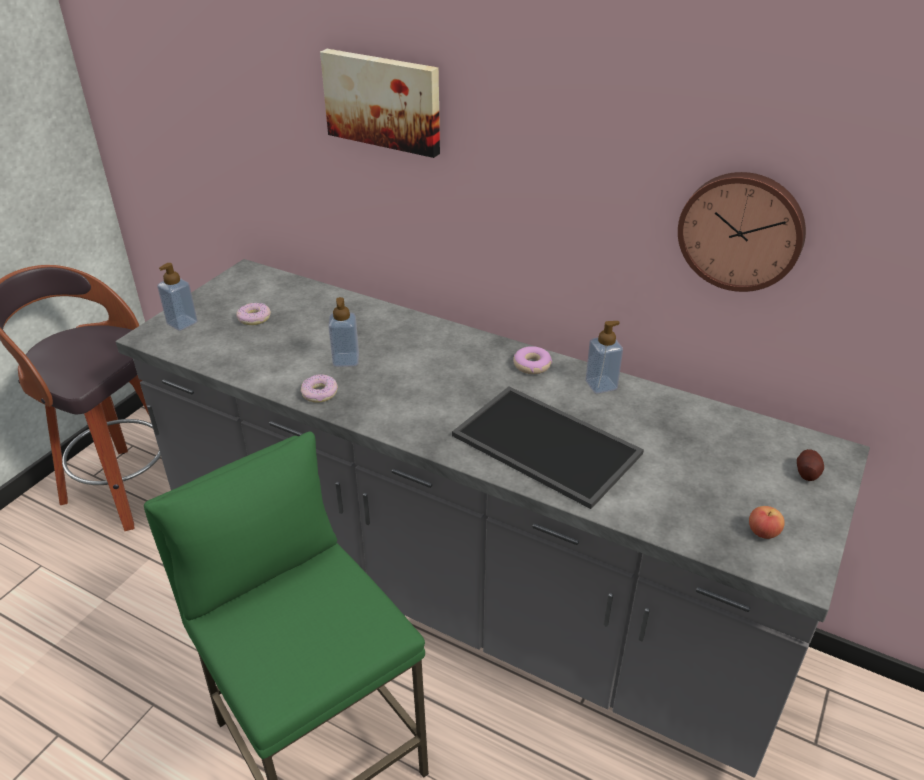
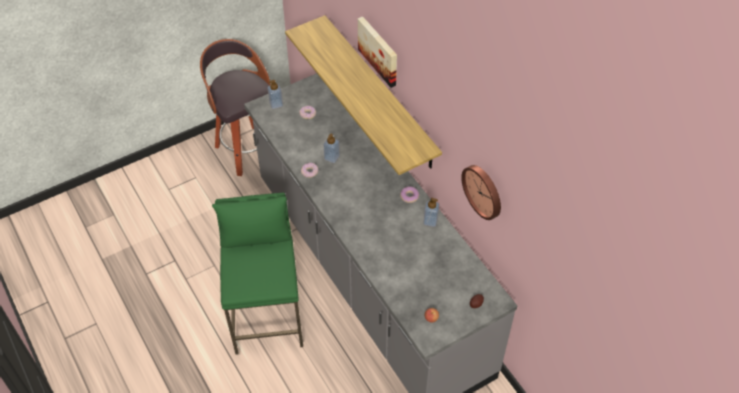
camera: 30 degrees right, 15 degrees up
(392, 210) = (379, 92): none -> shelf
(549, 444) = (383, 240): tray -> none

